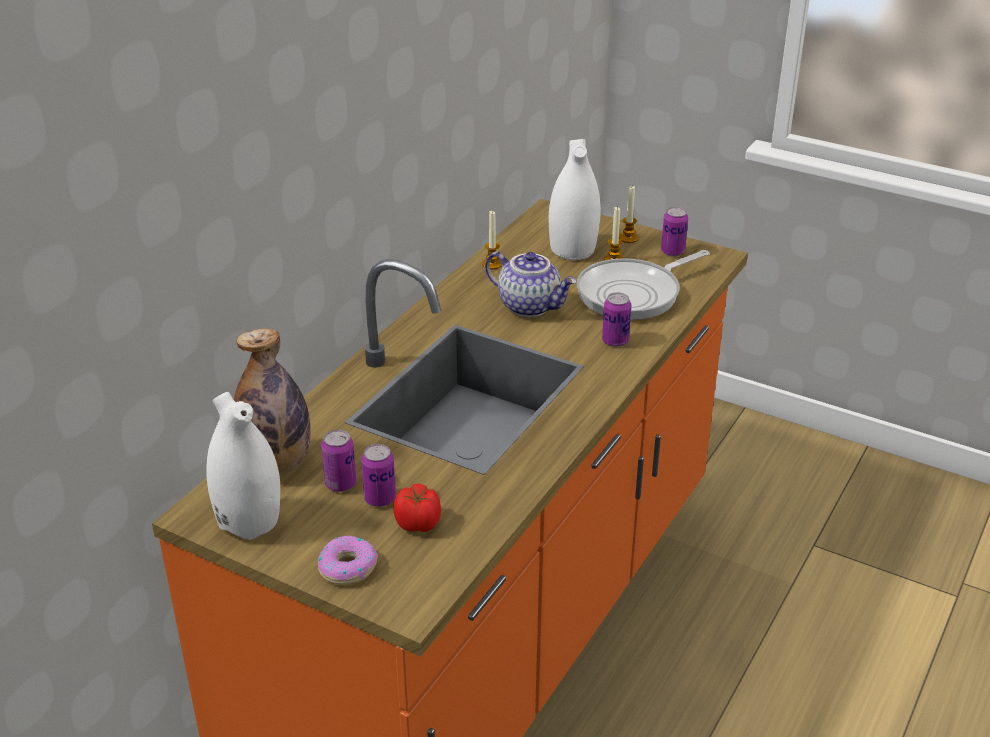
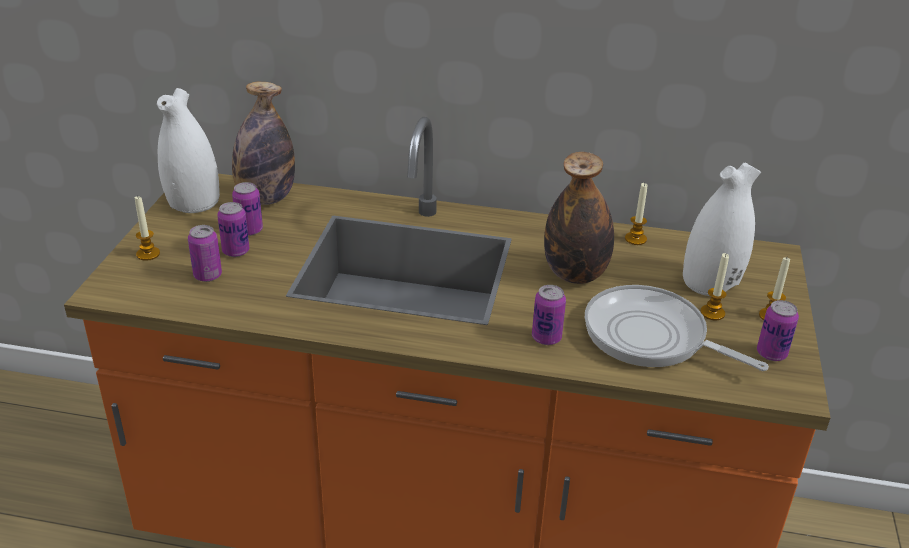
camera: 70 degrees right, 0 degrees up
(347, 567) = (148, 254): donut -> candle
(419, 524) = (207, 275): tomato -> can
(530, 306) = (575, 274): teapot -> bottle

